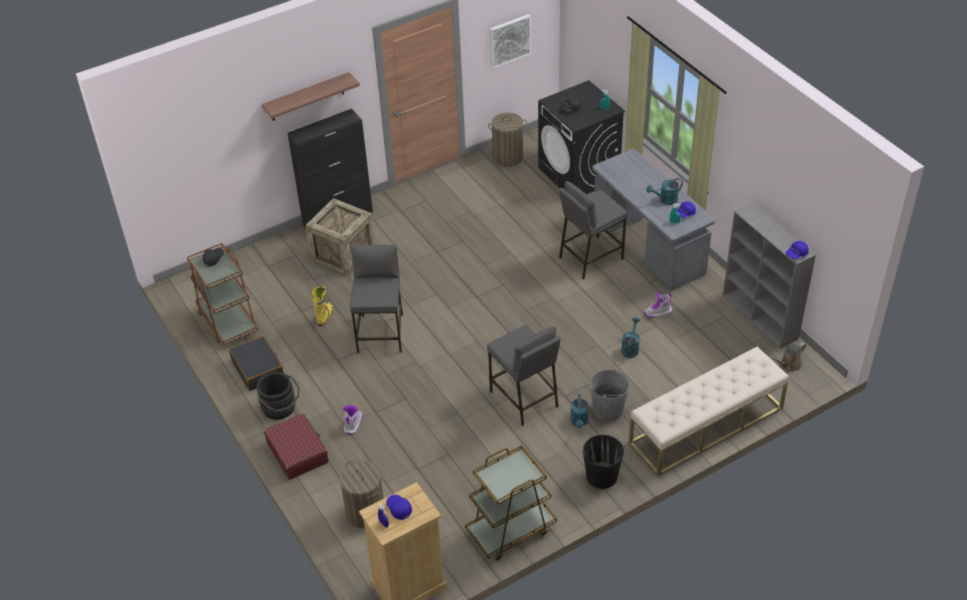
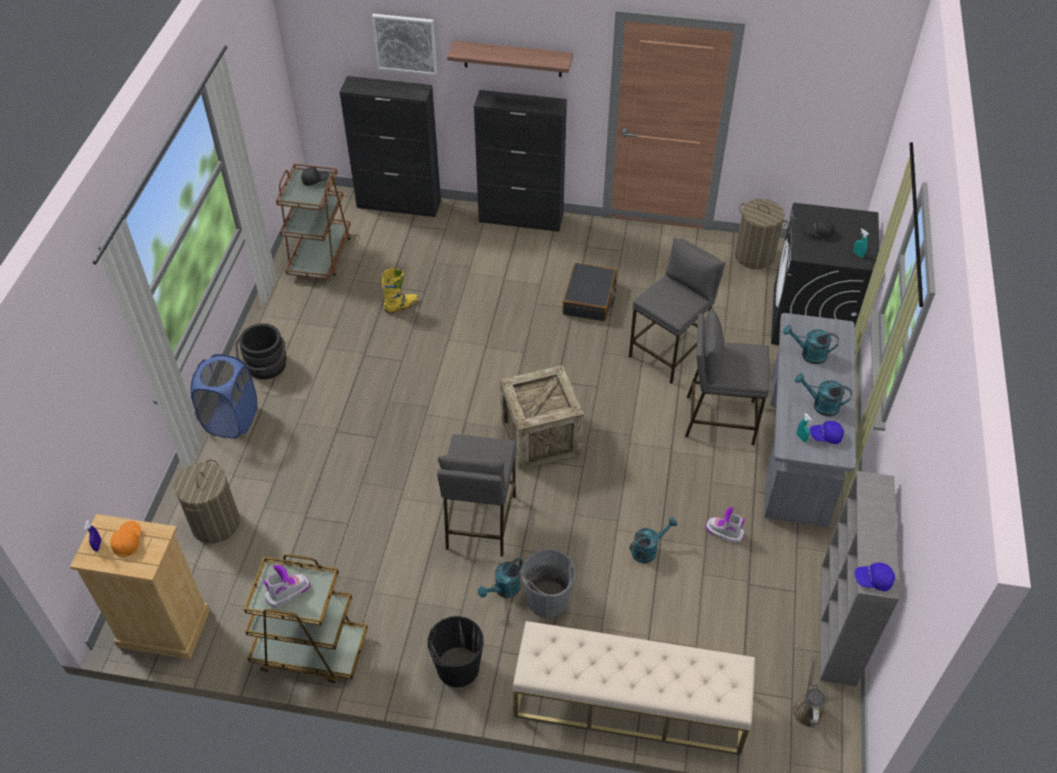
camera: 40 degrees right, 5 degrees up
(242, 258) = (399, 204): none -> black cabinet
(258, 369) = (292, 317): black suitcase -> black suitcase (589, 299)
(297, 452) = (232, 420): red suitcase -> blue laundry basket
(343, 254) = (486, 255): crate -> crate (540, 437)
(353, 424) = (304, 428): boot -> boot (287, 592)
(381, 333) = (430, 356): grey stool -> grey stool (670, 352)
(399, 509) = (128, 541): blue cap -> orange cap
(509, 40) = (809, 114): picture -> picture (405, 43)
(630, 179) = (808, 354): none -> turquoise watering can
(789, 365) = (808, 708): brown watering can -> brown watering can turned 90 degrees clockwise

